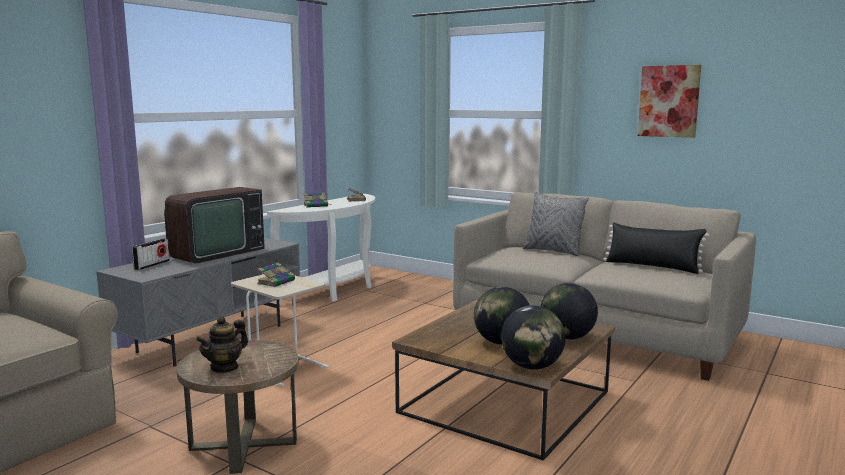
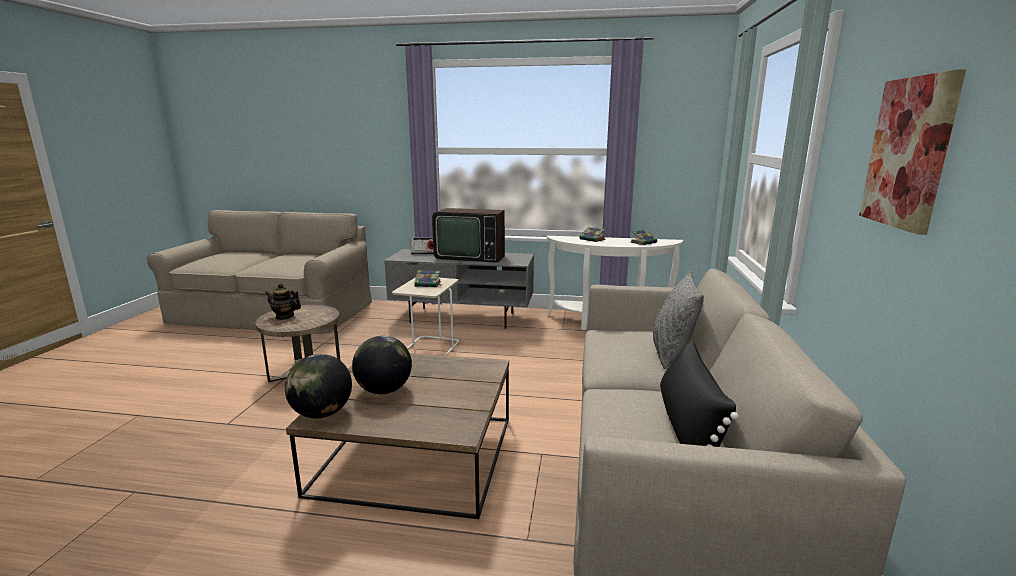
camera: 65 degrees right, 5 degrees up
(567, 337) = (416, 420): globe -> none

